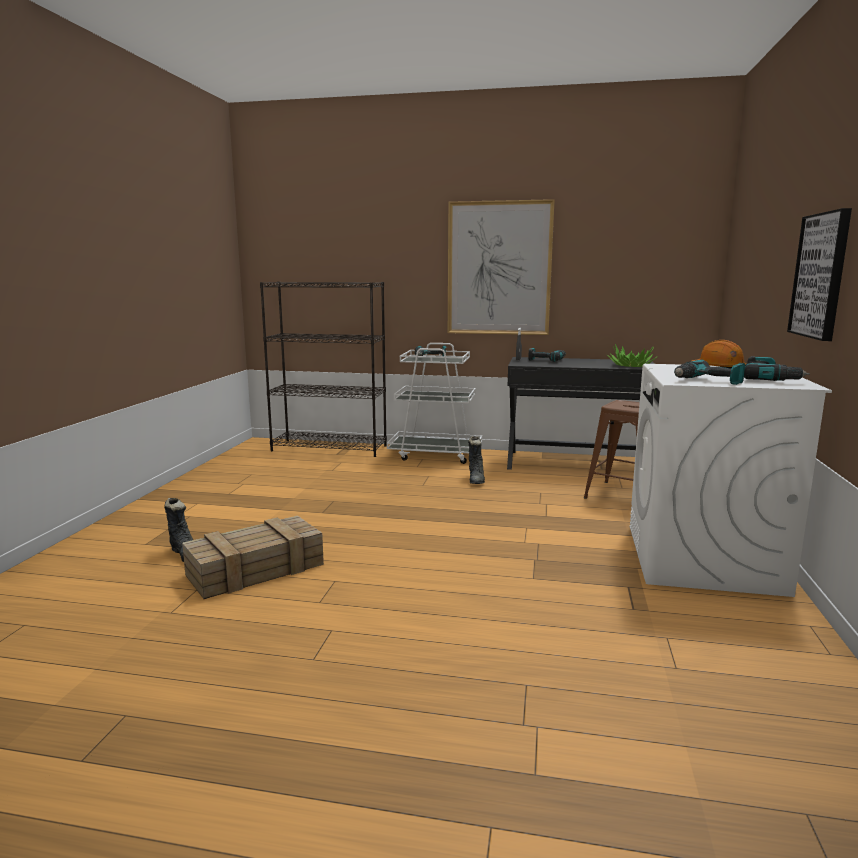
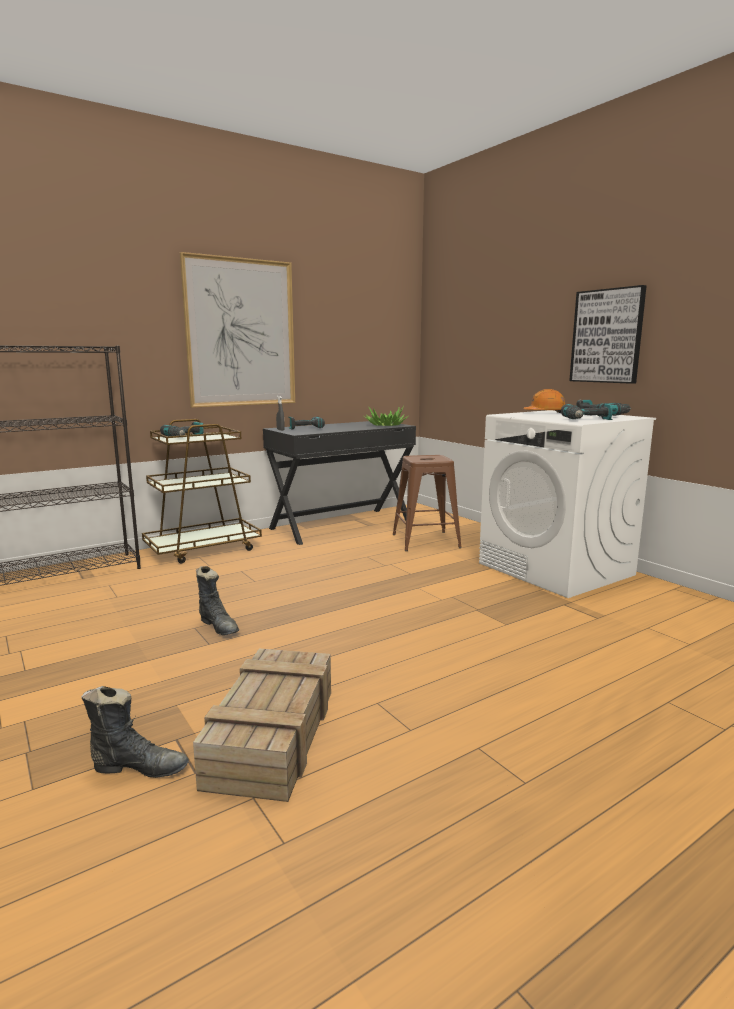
camera: 45 degrees left, 0 degrees up
(435, 454) = (203, 549): white cart -> brown cart
(476, 479) = (293, 561): black boot -> black boot (219, 626)

